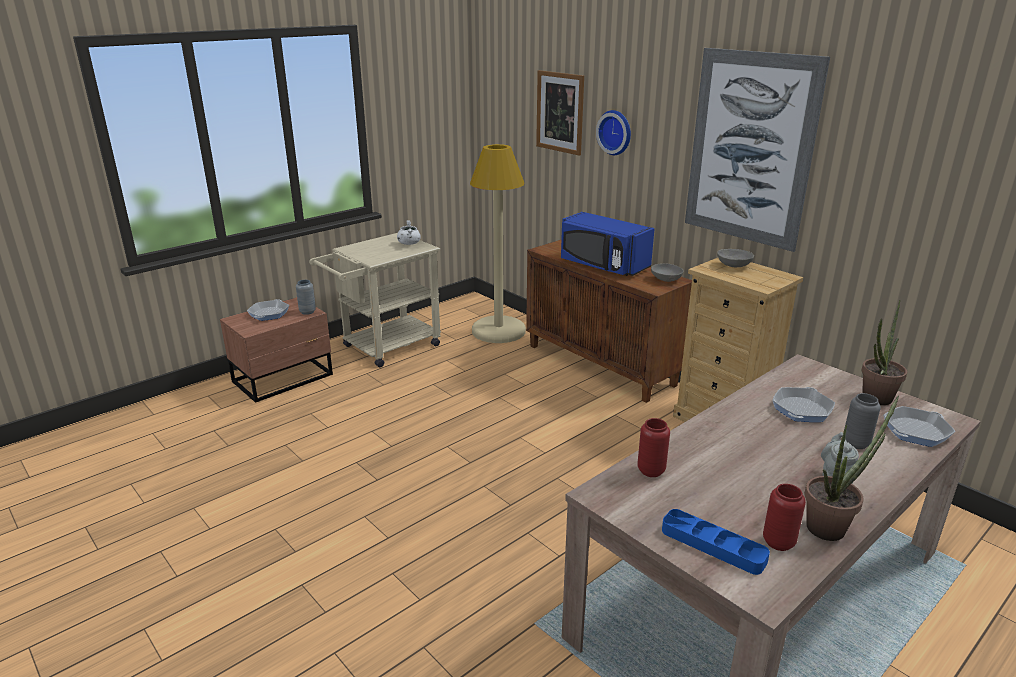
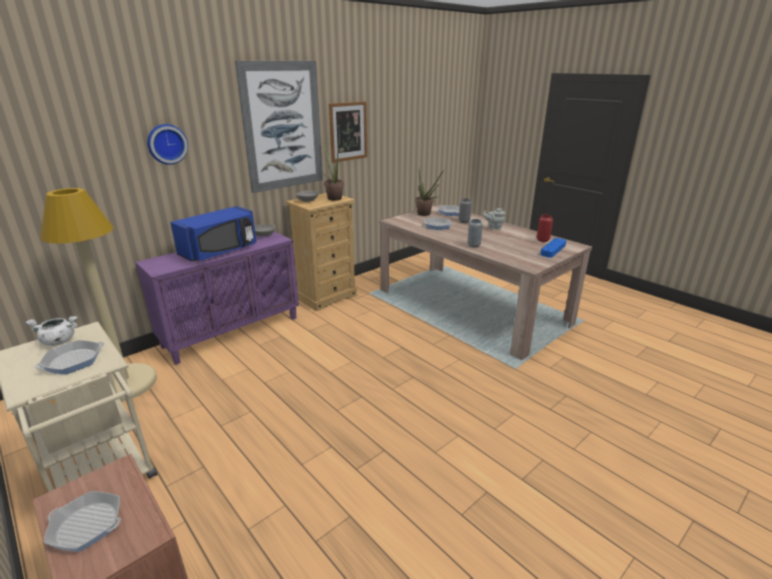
camera: 90 degrees left, 0 degrees up
(307, 312) = (113, 475): grey vase -> grey vase (473, 245)
(379, 252) = (73, 361): none -> frying pan
(560, 112) = (85, 142): picture -> picture (348, 131)
(601, 365) = (232, 331): brown cabinet -> purple cabinet
(651, 471) = (505, 256): red vase -> none
(831, 526) = (526, 232): potted plant -> potted plant (333, 198)

